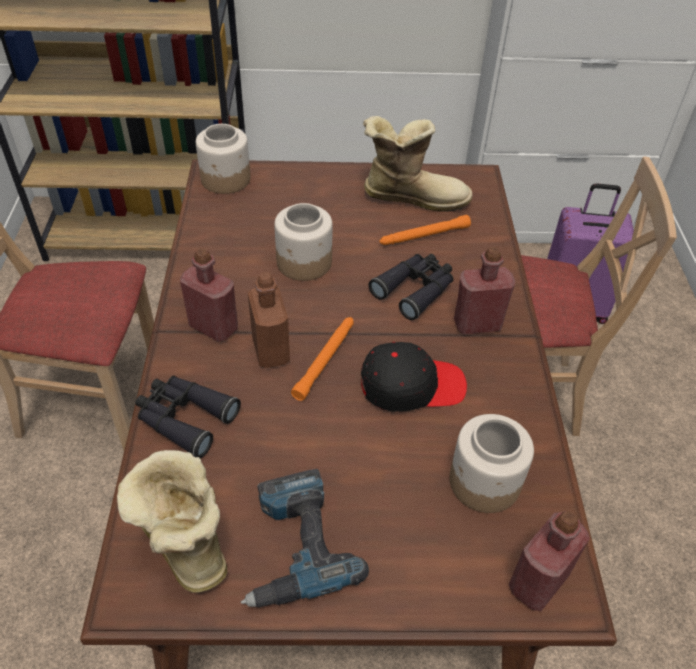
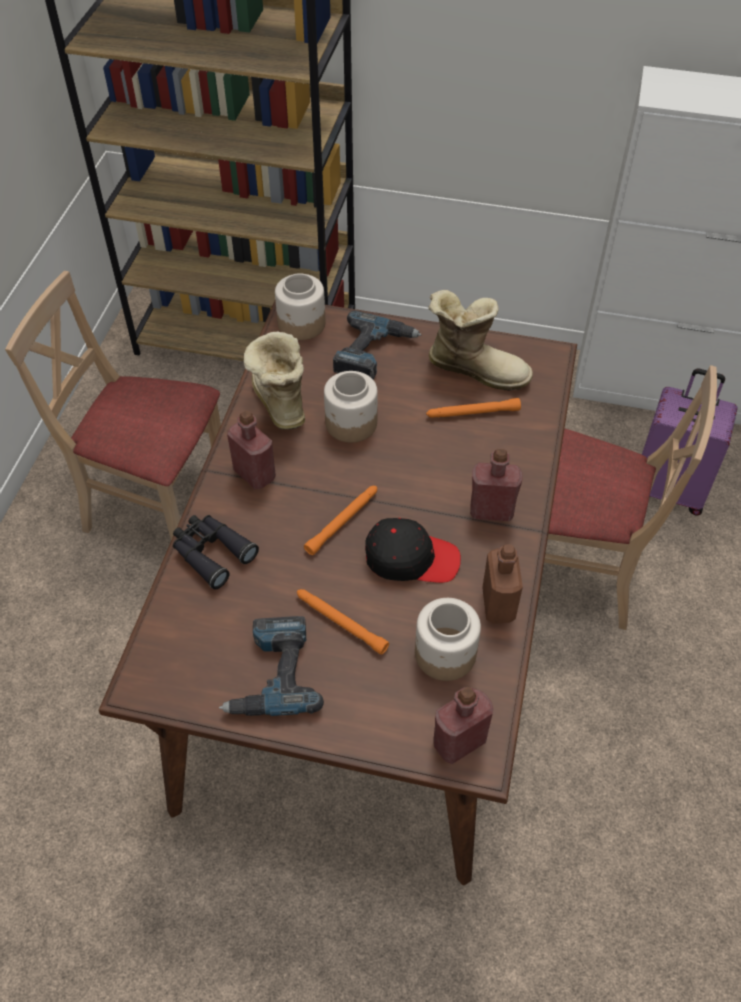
camera: 15 degrees right, 5 degrees up
(178, 536) = (185, 648): boot -> boot (277, 401)
(271, 350) = (298, 505): brown bottle -> brown bottle (498, 604)
(306, 196) = (373, 353): none -> power drill
(356, 469) = (340, 623): none -> orange flashlight
(415, 289) = (445, 467): black binoculars -> none

